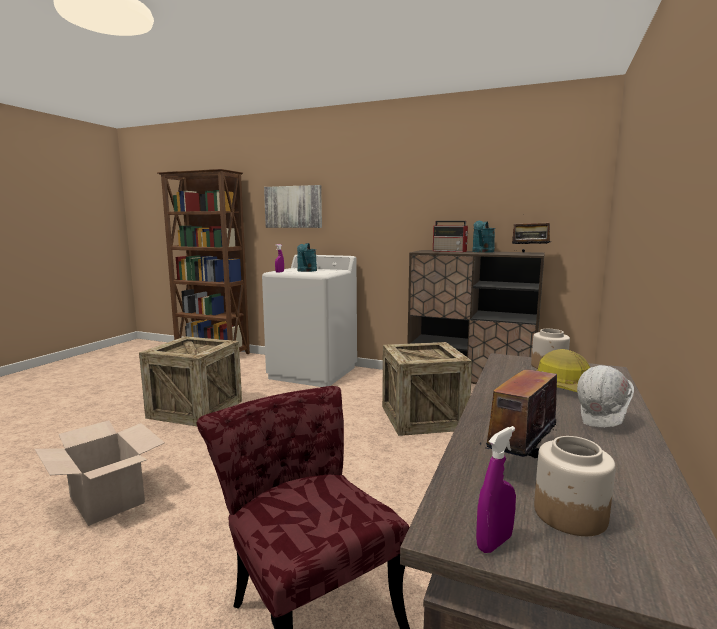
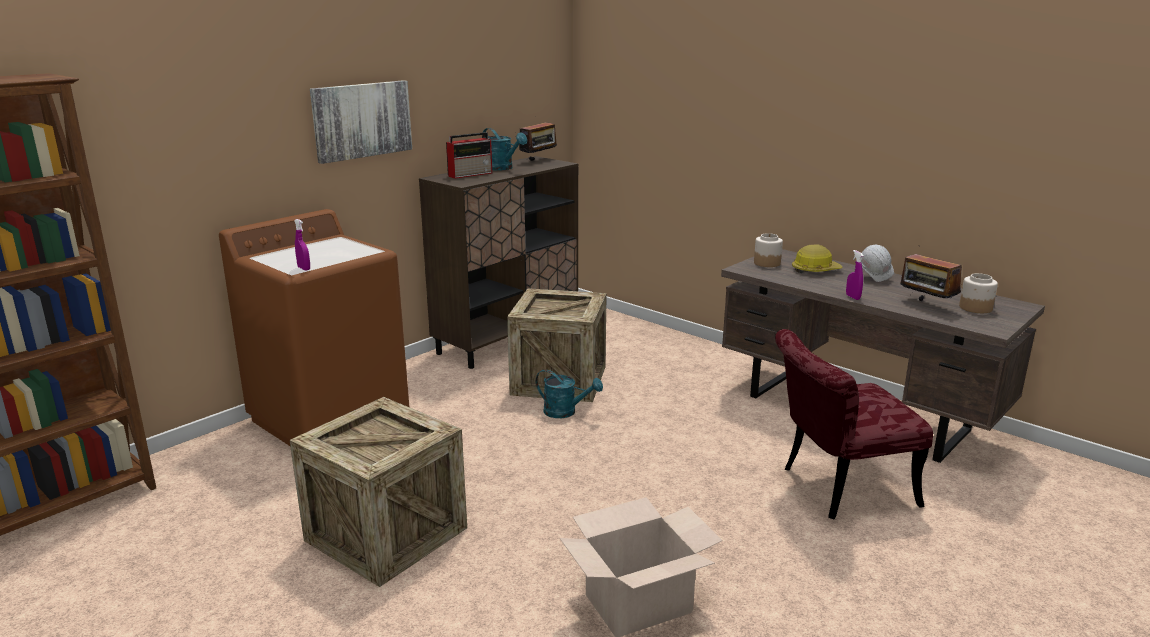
camera: 70 degrees left, 10 degrees up
(293, 207) = (190, 139): picture -> picture (361, 120)
(306, 271) = (317, 254): turquoise watering can -> turquoise watering can (565, 412)
(313, 373) = (330, 419): white washing machine -> brown washing machine
(494, 542) = (1000, 324): purple spray bottle -> purple spray bottle (852, 297)

